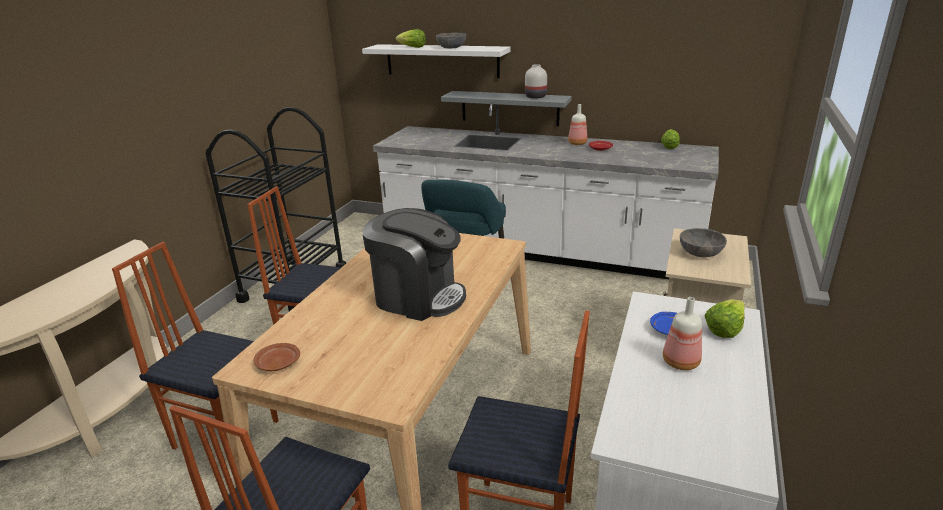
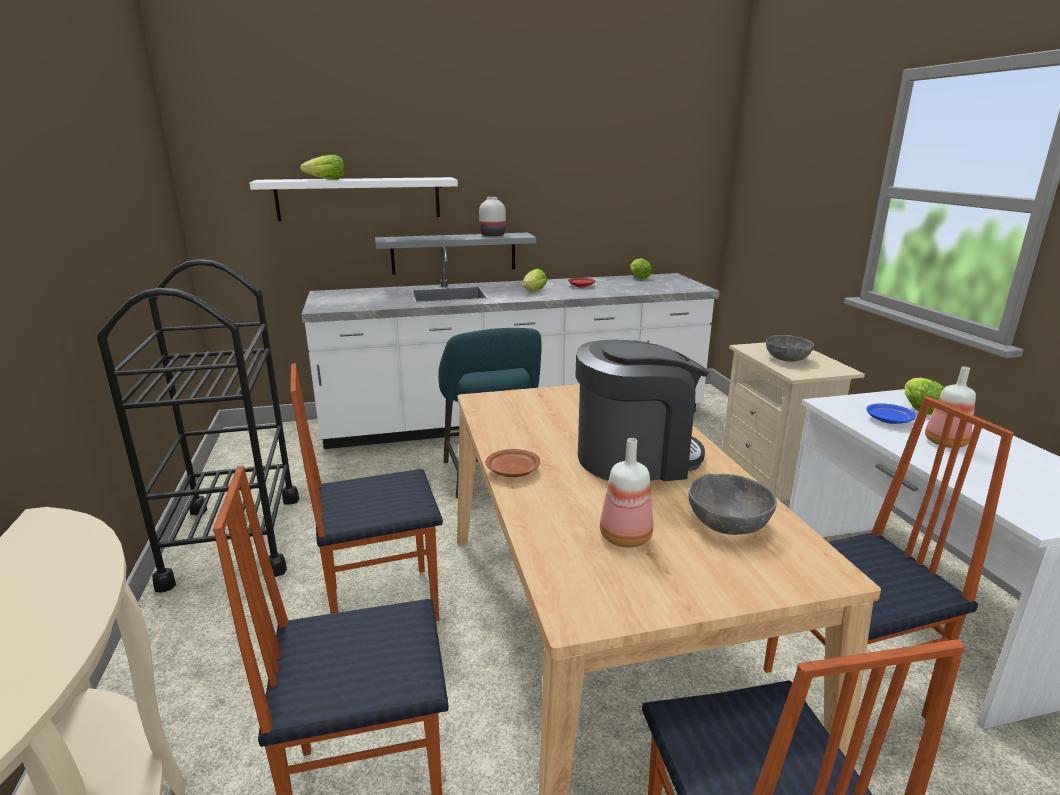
camera: 35 degrees left, 5 degrees down
(277, 363) = (613, 588): brown plate -> brown plate (512, 471)
(451, 47) = (383, 179): grey bowl -> grey bowl (727, 523)
(551, 149) = (533, 291): none -> lettuce
(577, 143) = (549, 284): bottle -> bottle (626, 538)

